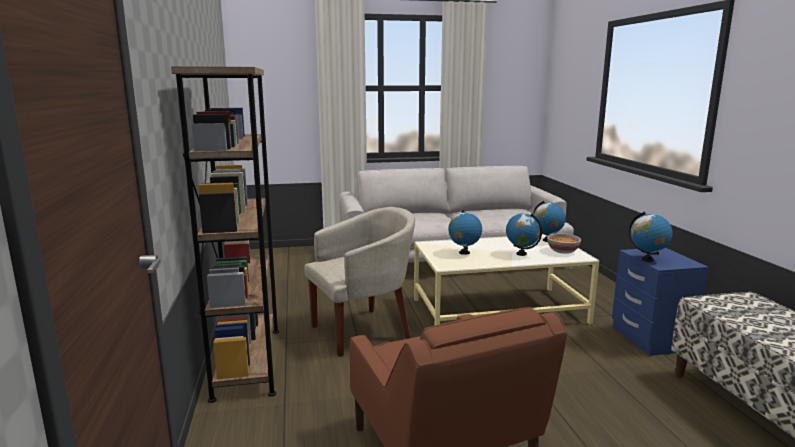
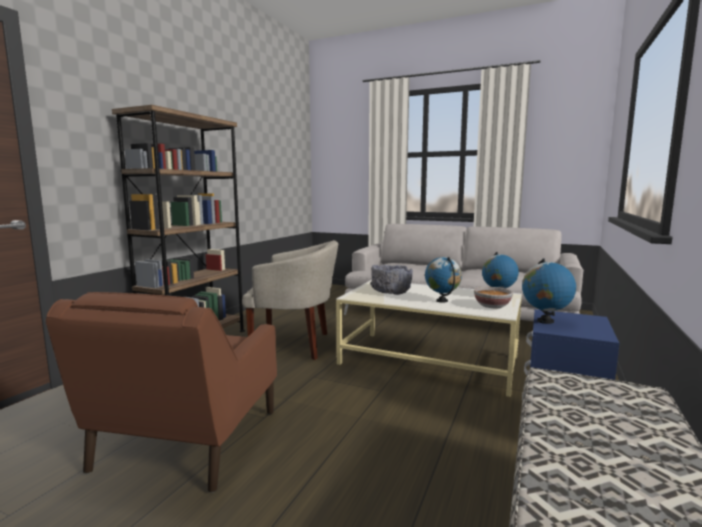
camera: 35 degrees right, 5 degrees down
(464, 253) = (391, 292): globe -> grey bowl

